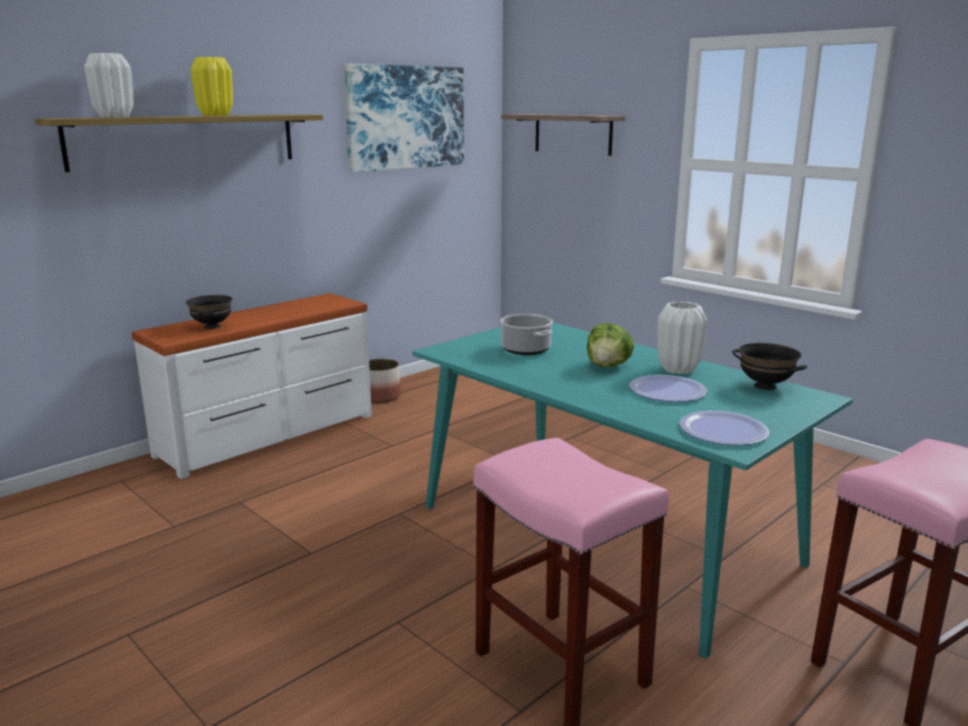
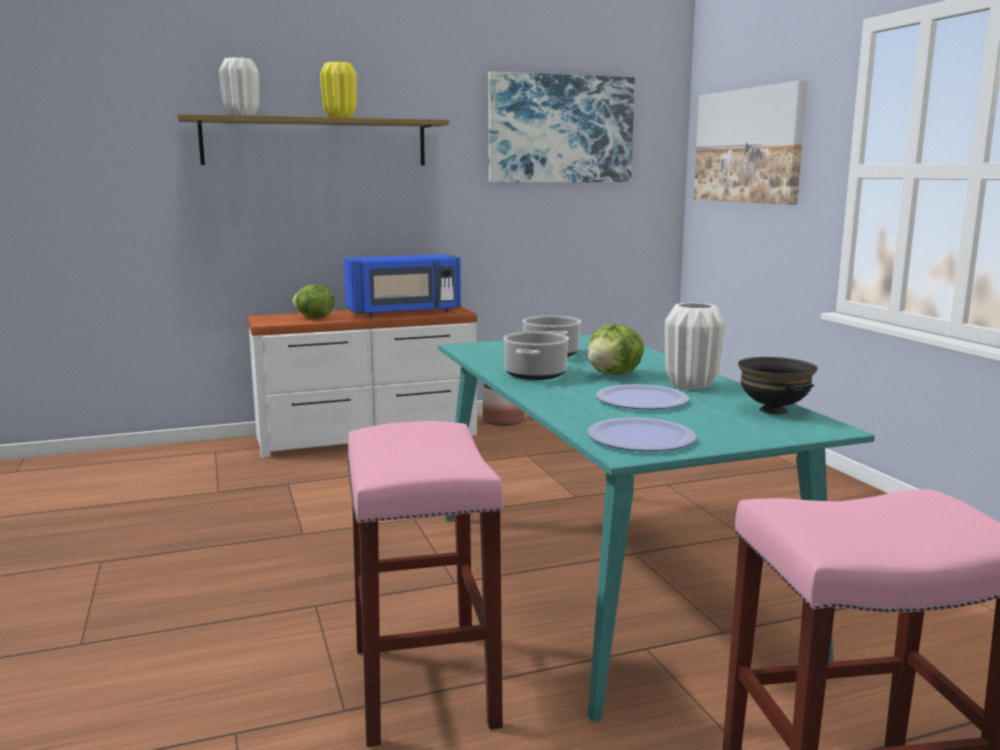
camera: 25 degrees right, 5 degrees down
(212, 326) = (314, 317): black bowl -> lettuce
(295, 308) = (405, 312): none -> blue microwave
(548, 375) = (535, 374): none -> cooking pot
(573, 134) = (748, 146): shelf -> picture

